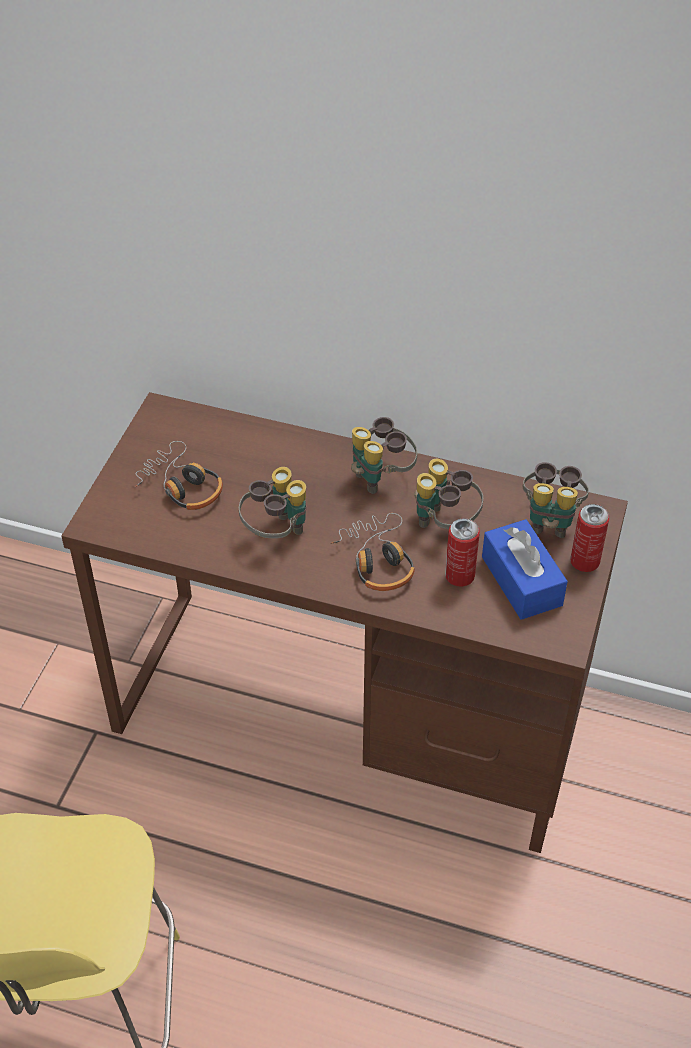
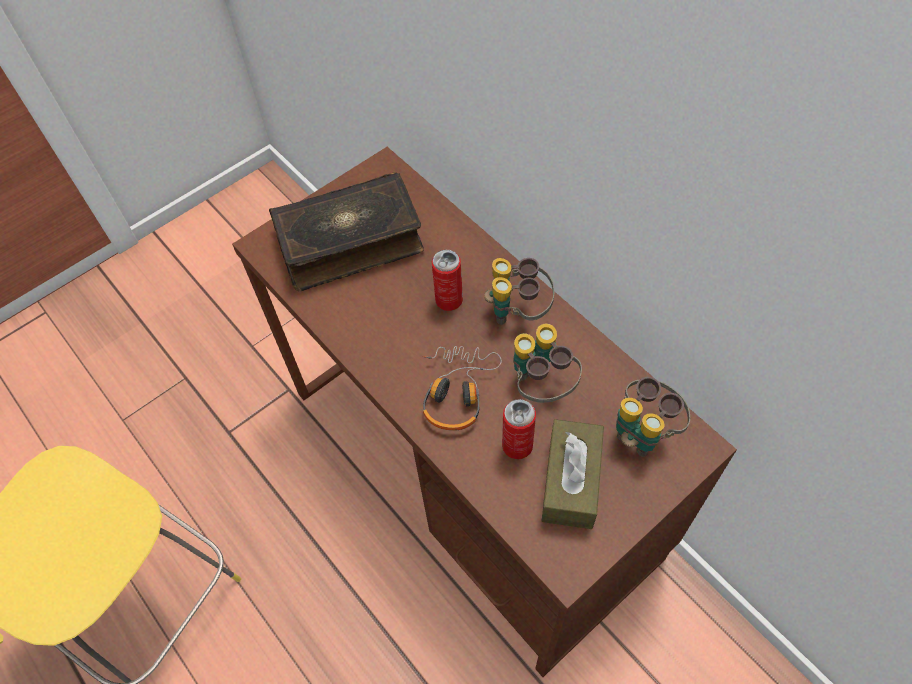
camera: 35 degrees right, 10 degrees up
(182, 486) = (350, 242): headphones -> book
(276, 532) = (392, 322): binoculars -> none
(521, 581) = (571, 481): blue tissue box -> brown tissue box
(584, 562) = (646, 493): can -> can (449, 300)

